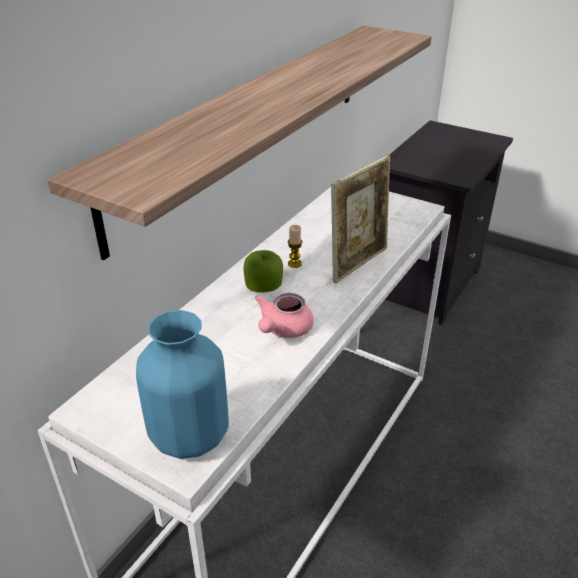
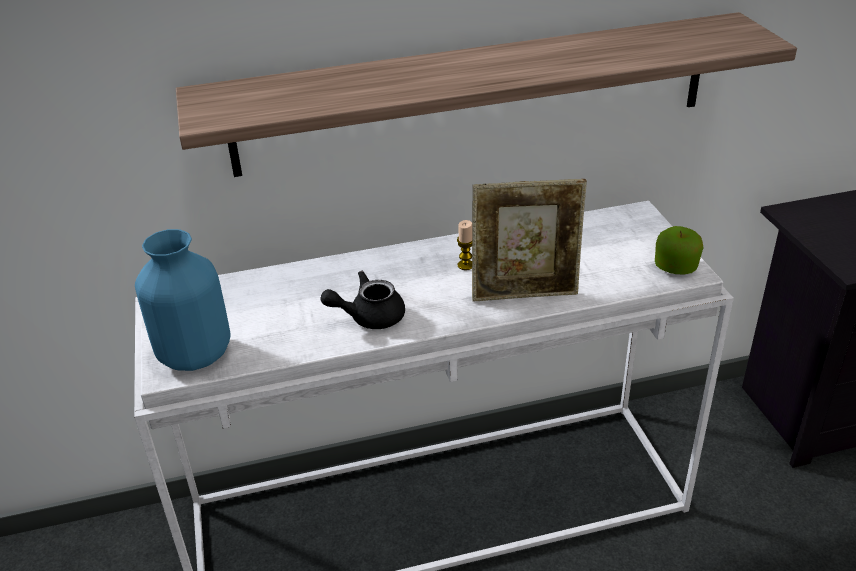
camera: 45 degrees right, 0 degrees up
(263, 286) = (409, 272): apple -> apple (675, 267)
(283, 330) = (369, 317): pink teapot -> black teapot

